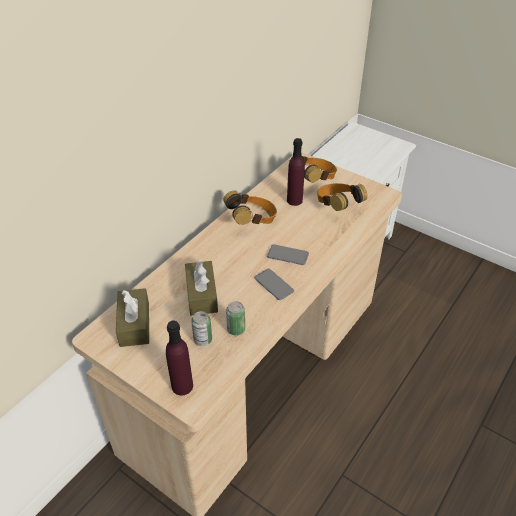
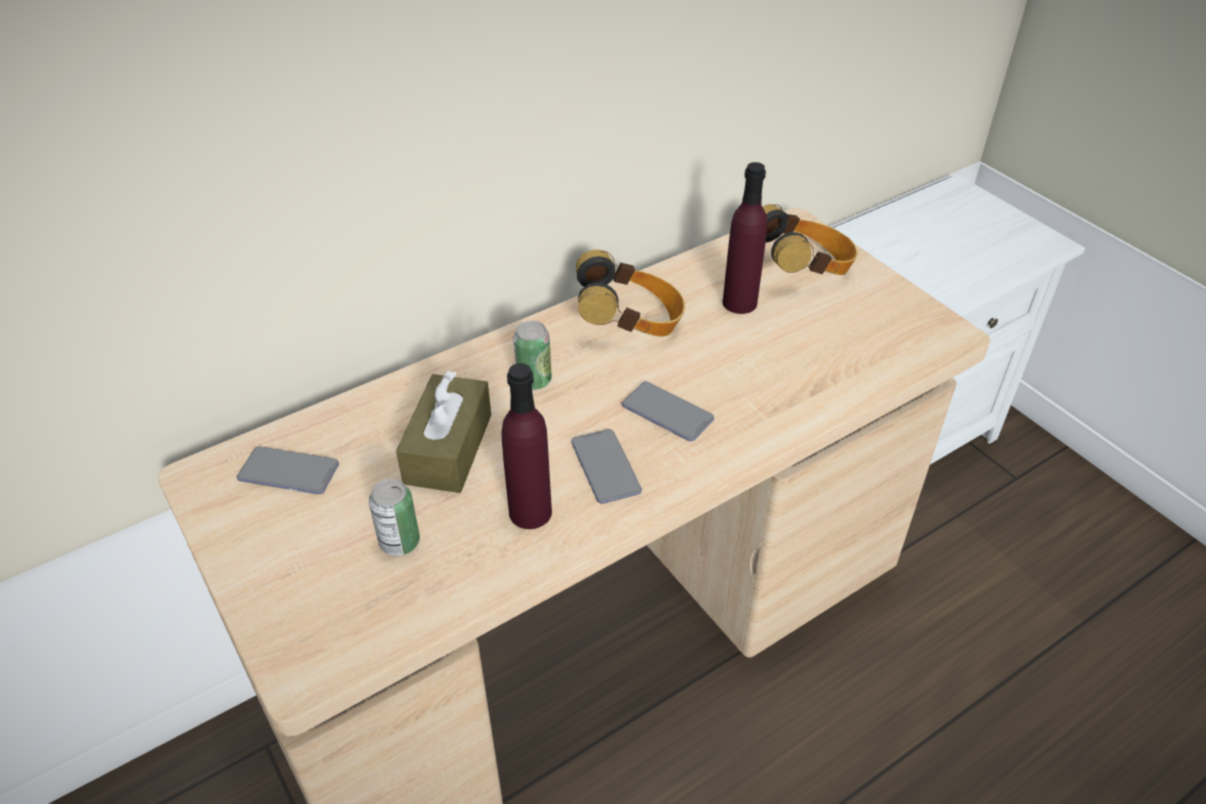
camera: 20 degrees right, 0 degrees up
(134, 324) = (289, 472): brown tissue box -> phone
(182, 386) = (305, 628): purple bottle -> purple bottle (530, 512)
(236, 329) = (477, 540): can -> can (534, 380)
(337, 206) = (827, 336): headphones -> none

